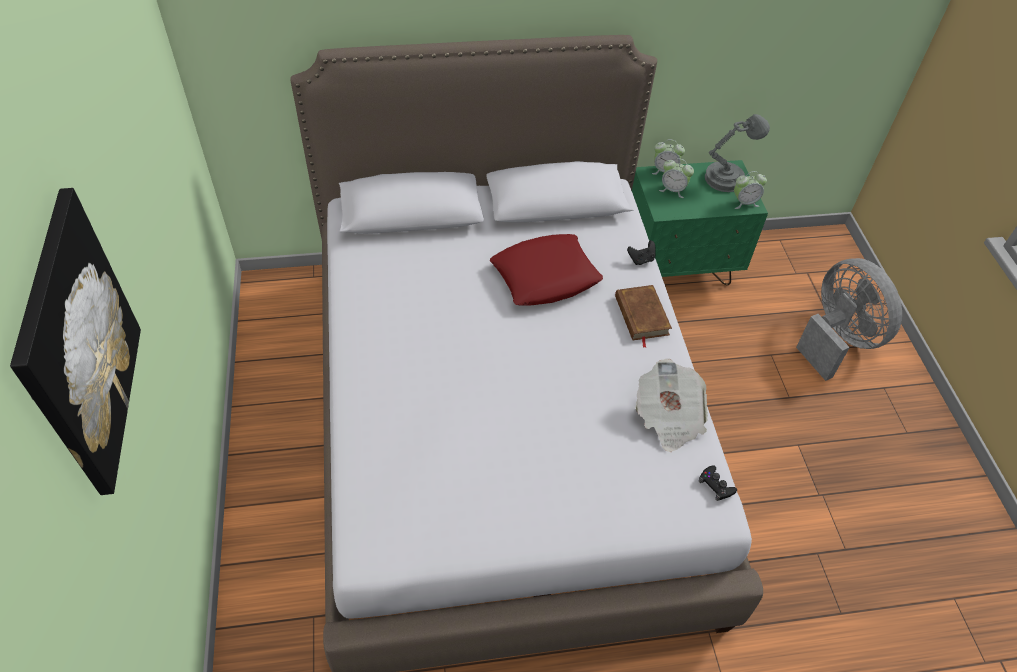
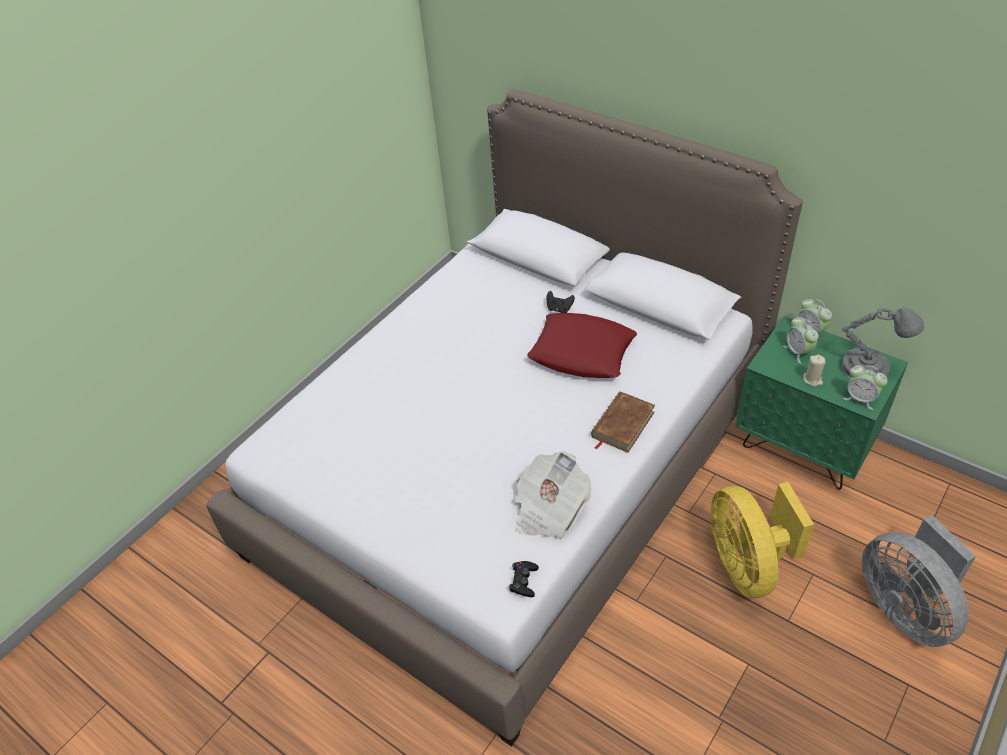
camera: 50 degrees right, 5 degrees down
(78, 345) = (124, 185): picture -> none
(641, 259) = (677, 384): black game controller -> black game controller (559, 309)
(703, 205) = (812, 379): none -> beige candle
(729, 376) = (747, 564): none -> yellow fan
(836, 339) = (905, 608): grey fan -> grey fan turned 135 degrees clockwise

